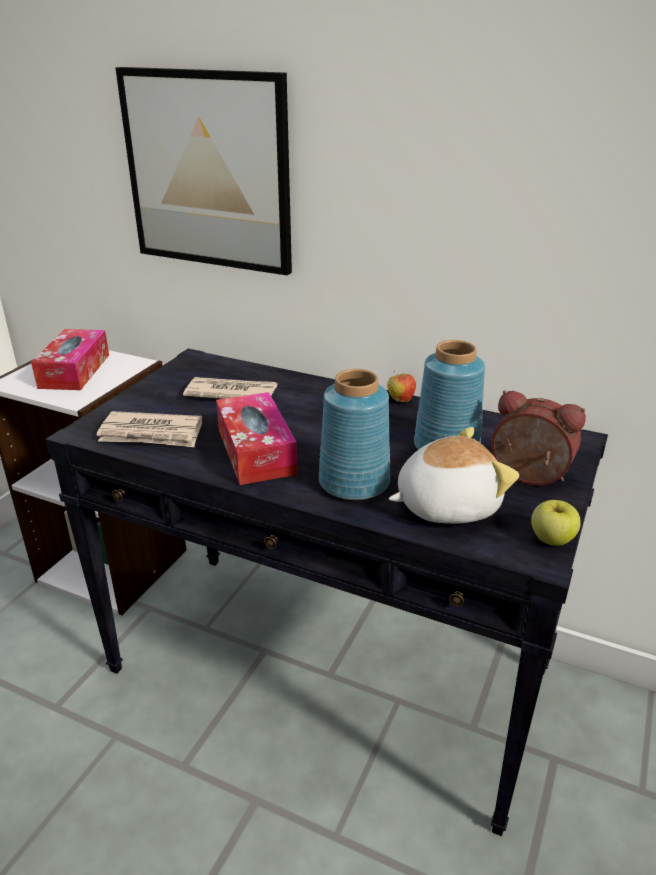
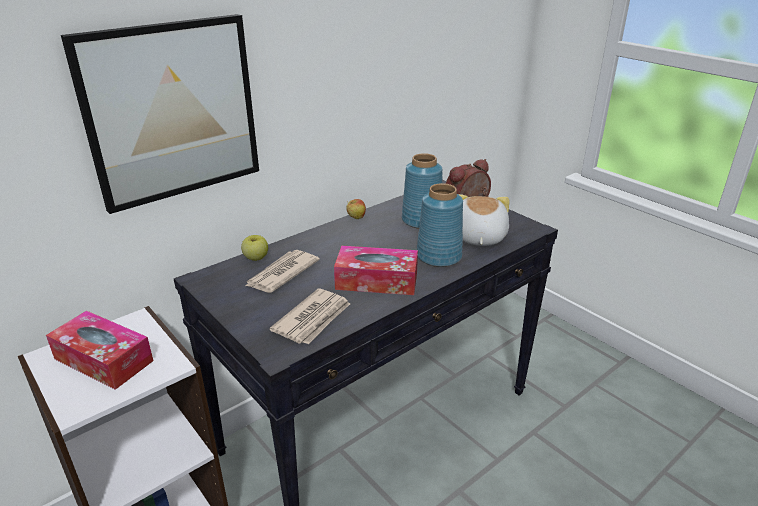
camera: 65 degrees left, 0 degrees up
(551, 539) = (521, 221): apple -> apple (256, 258)

